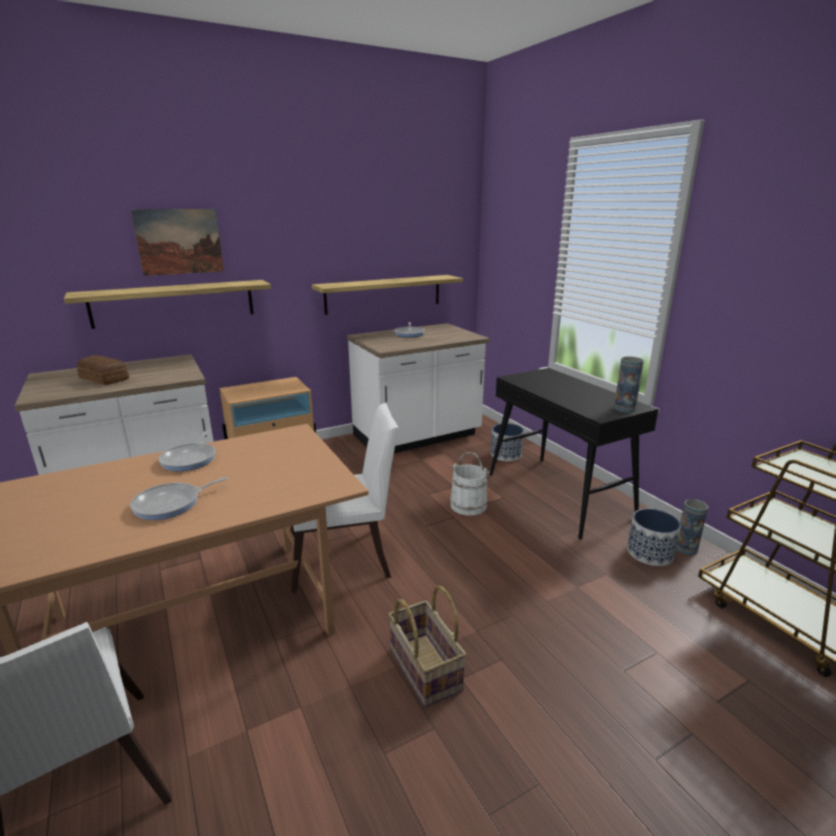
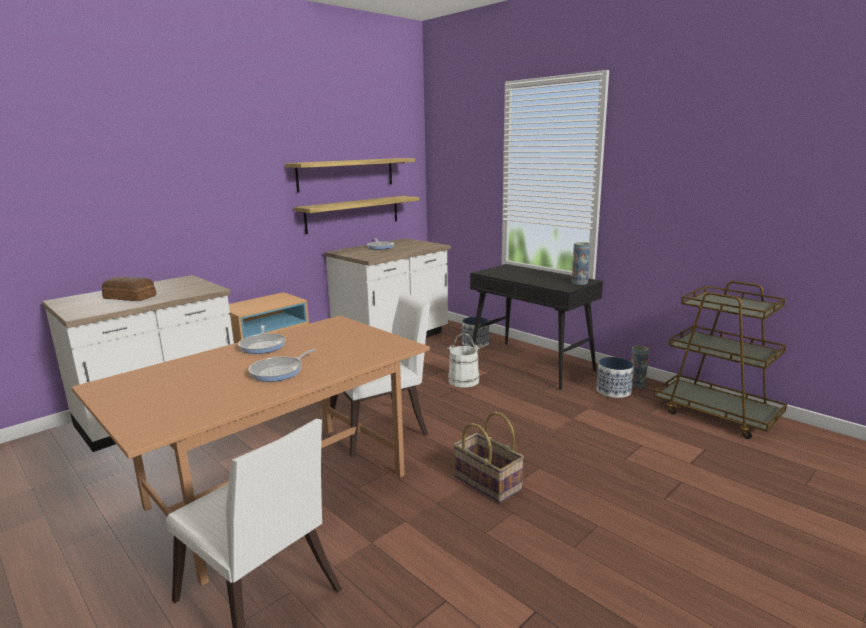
camera: 15 degrees left, 5 degrees down
(174, 303) = (176, 227): shelf -> shelf (346, 174)
(179, 241) = (181, 171): picture -> none

